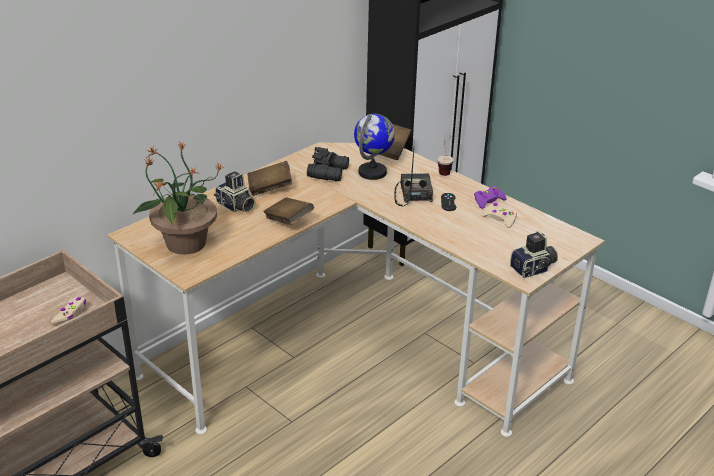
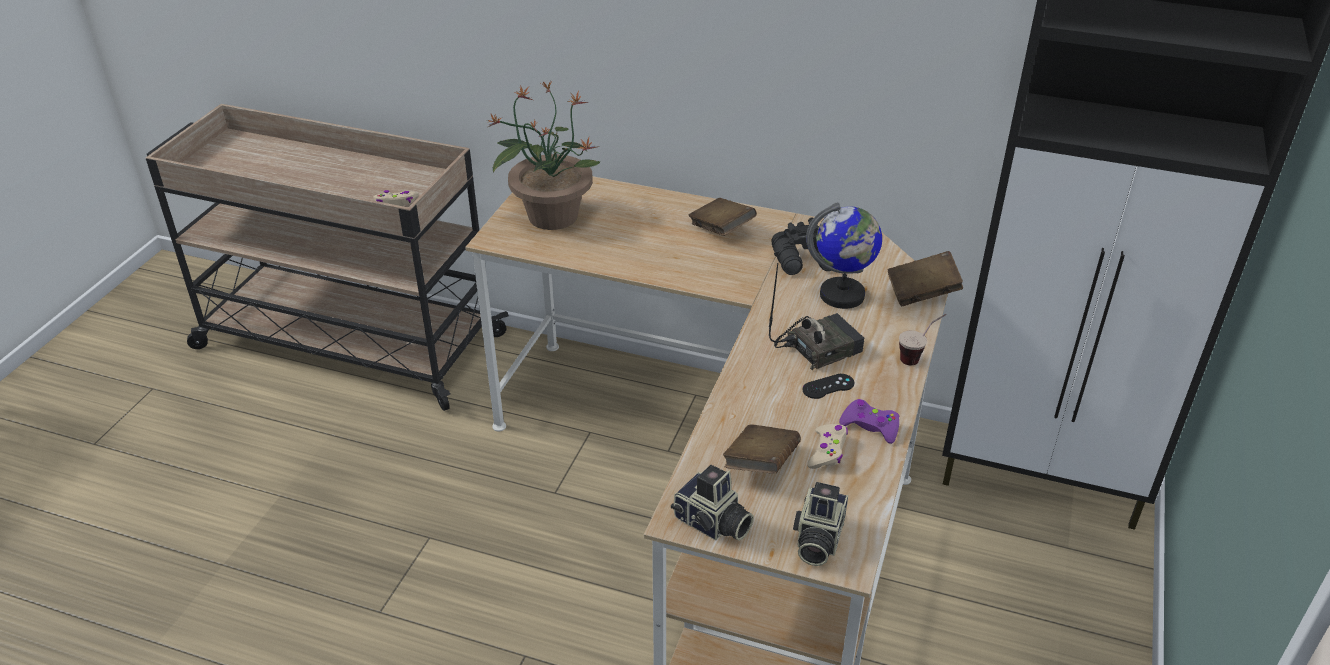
camera: 65 degrees right, 5 degrees up
(235, 206) = (657, 220): camera -> camera (817, 539)
(288, 221) = (657, 267): brown book -> brown book (760, 464)

